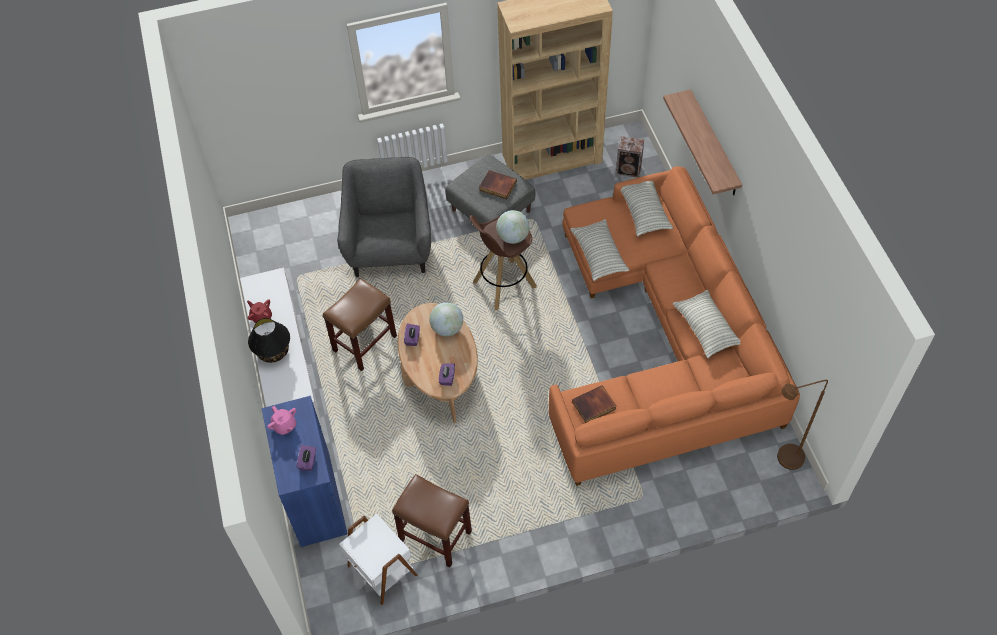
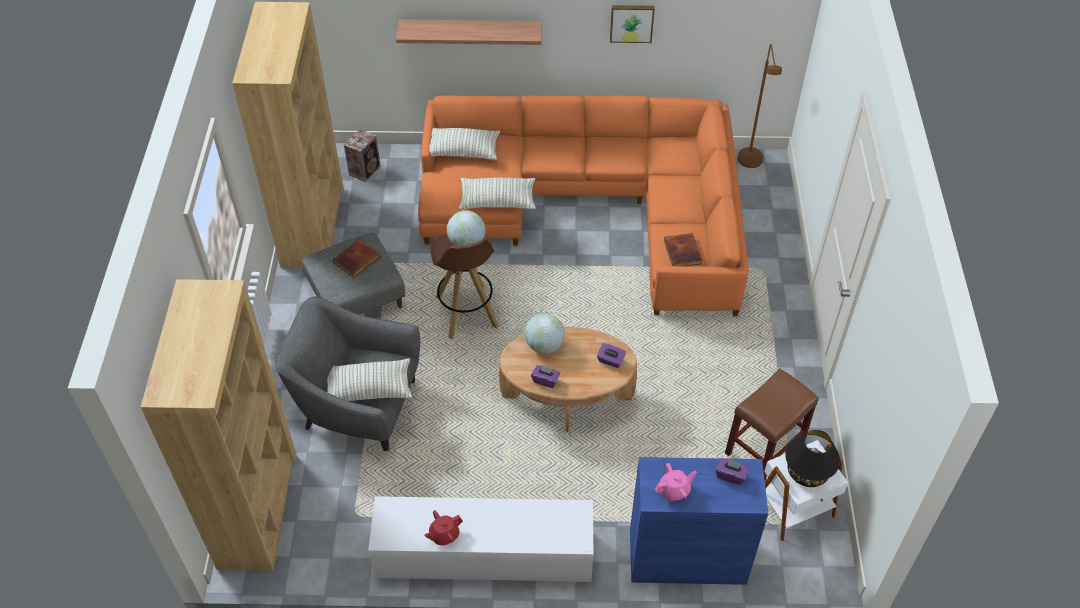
camera: 75 degrees left, 5 degrees down
(273, 351) = (503, 531): black table lamp -> black table lamp (807, 472)
(288, 220) = (257, 509): none -> brown bookcase
(365, 343) = (489, 462): brown stool -> none
(706, 329) = (623, 148): pillow -> pillow (369, 389)
(778, 251) = (631, 22): none -> picture

